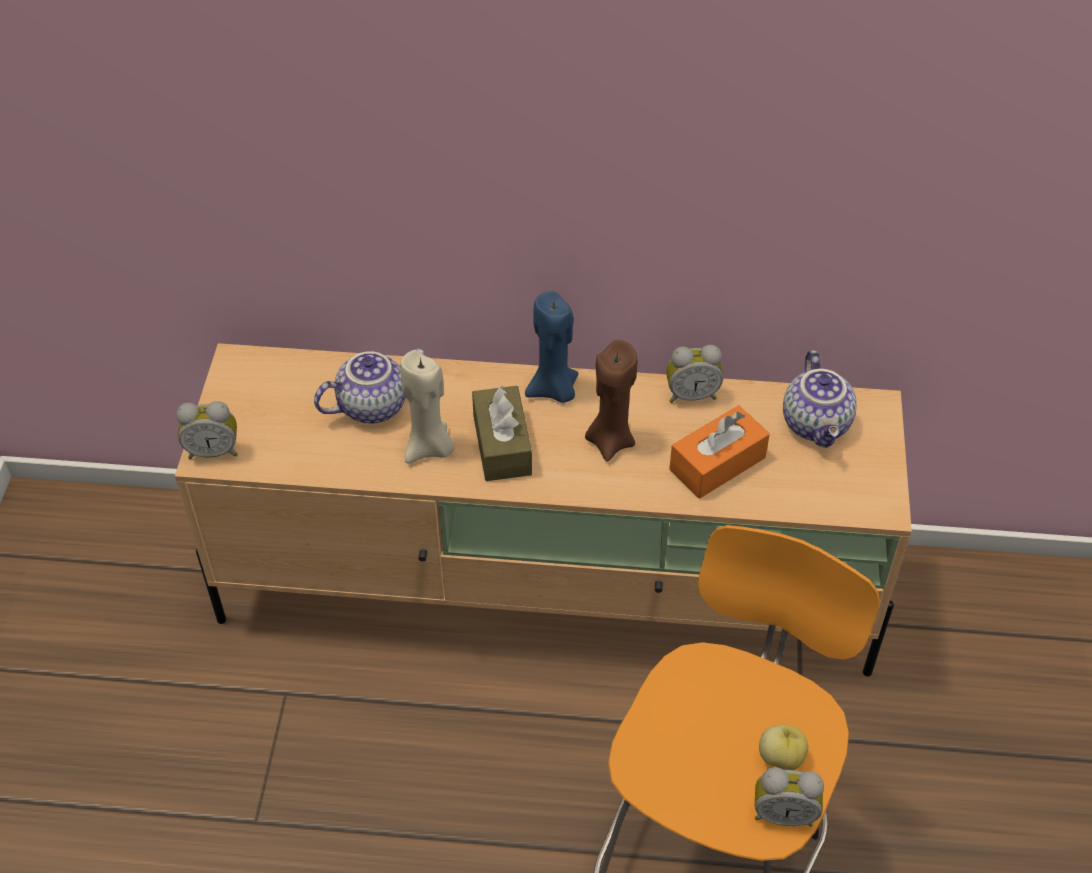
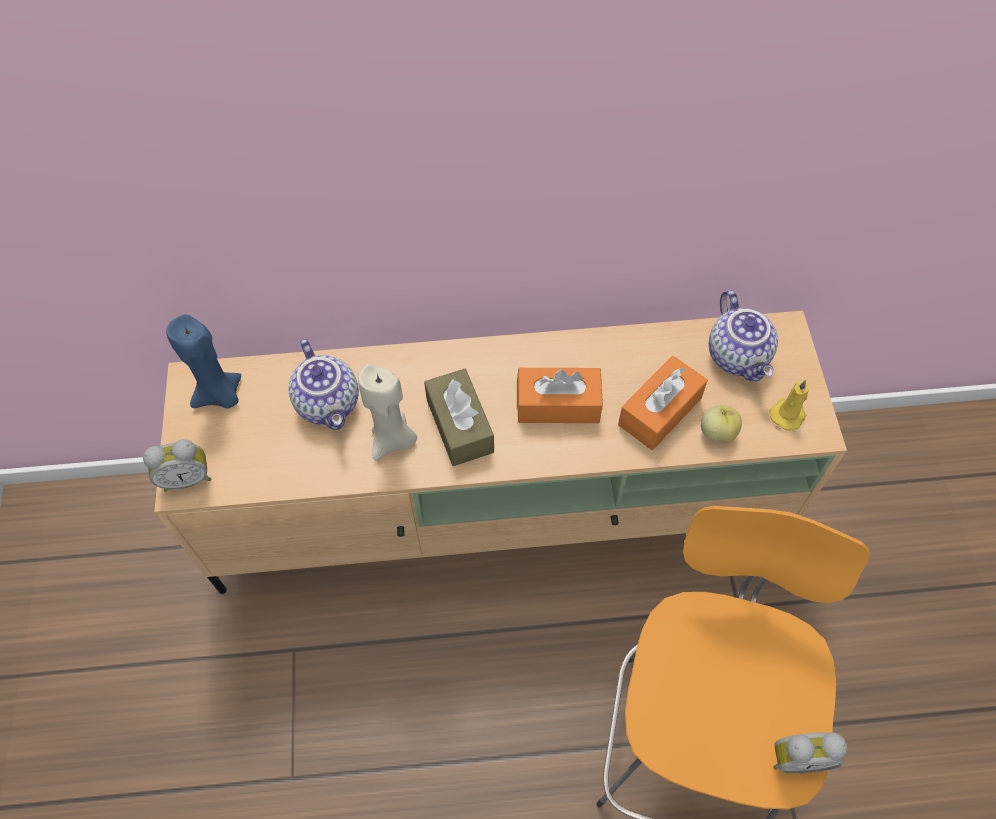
camera: 10 degrees left, 10 degrees up
(373, 404) = (330, 403): teapot -> teapot turned 105 degrees clockwise
(554, 390) = (495, 361): blue candle -> blue candle (220, 395)
(610, 441) = (558, 404): brown candle -> orange tissue box
(691, 394) = (620, 344): alarm clock -> none
(781, 757) = (781, 698): apple -> apple (717, 432)
(856, 486) = (788, 413): none -> yellow candle

